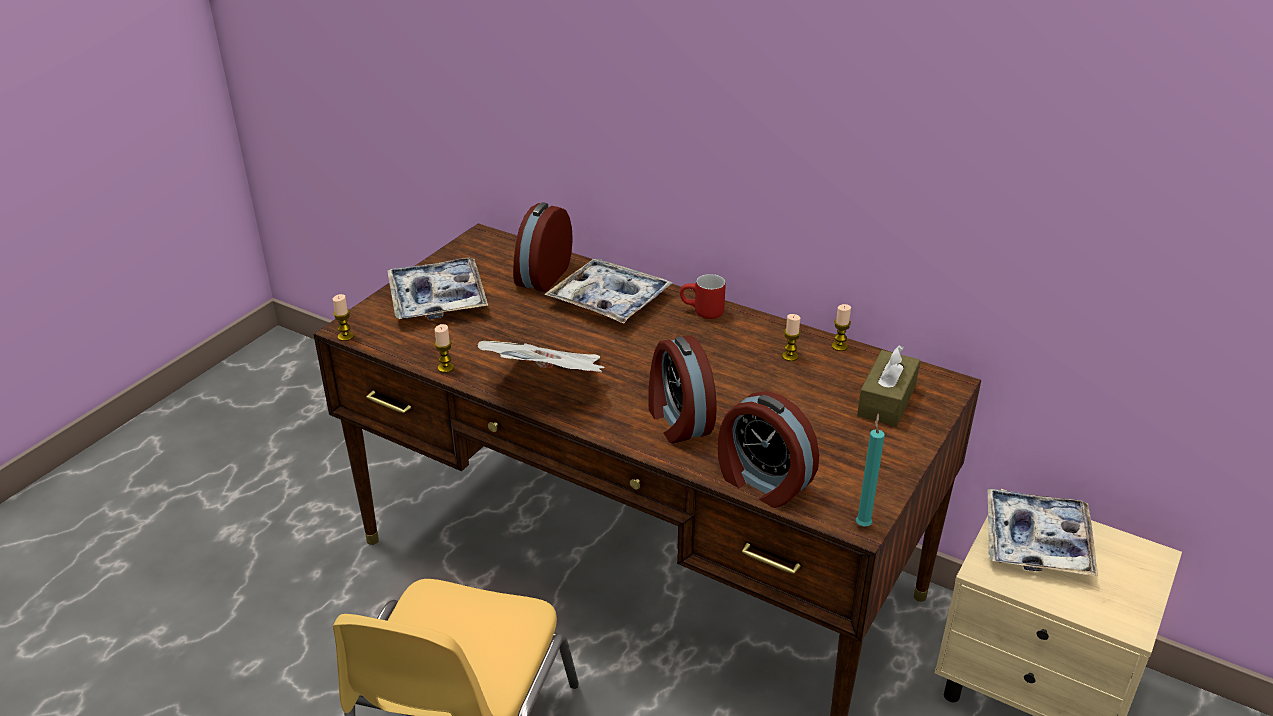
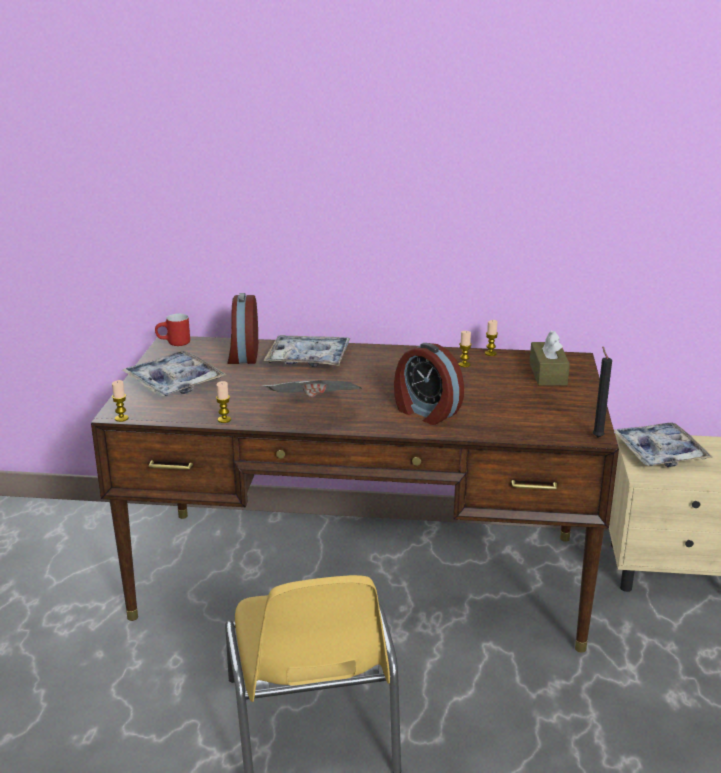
camera: 25 degrees left, 10 degrees down
(702, 313) = (381, 354): red mug -> red mug (174, 344)
(762, 482) = (514, 431): alarm clock -> none
(863, 524) = (597, 436): turquoise candle -> black candle

